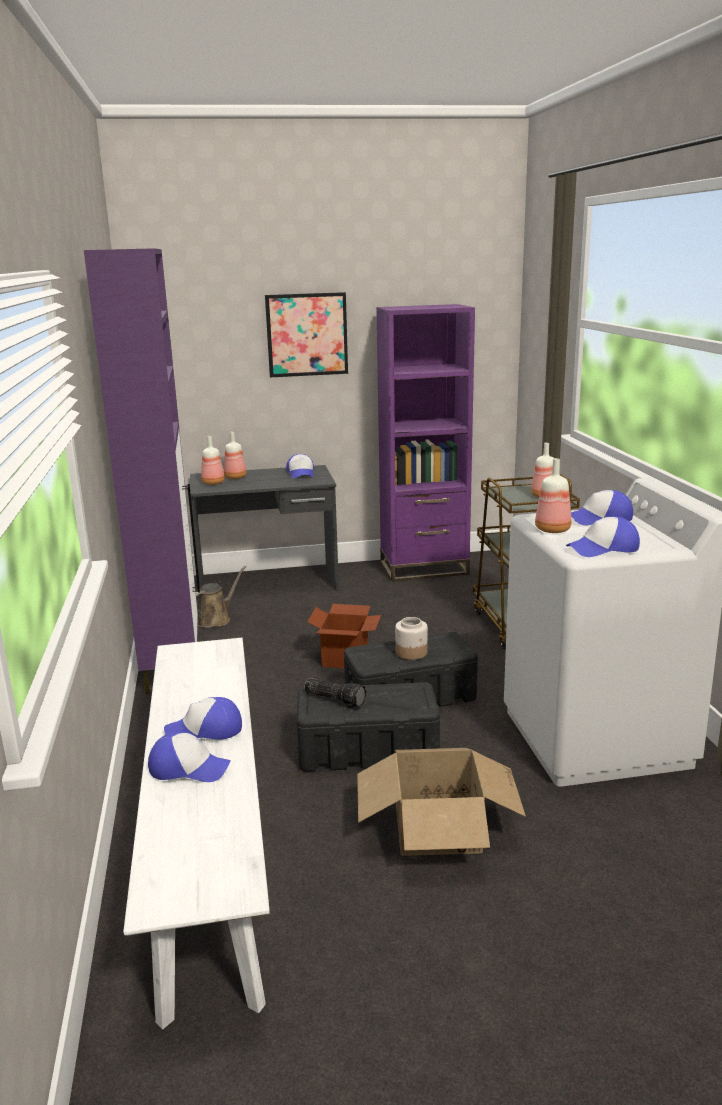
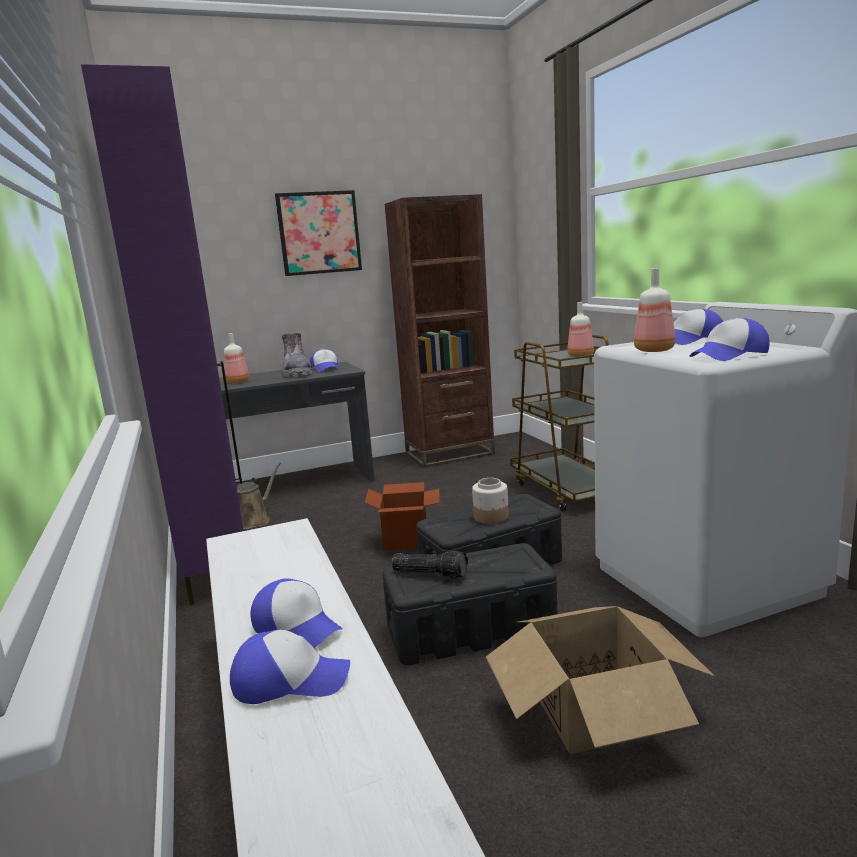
camera: 10 degrees left, 5 degrees down
(205, 730) = (297, 626): cap -> cap turned 120 degrees counterclockwise
(234, 477) = (258, 376): bottle -> none
(271, 478) = (297, 373): none -> grey boot
(424, 568) = (449, 454): purple bookcase -> brown bookcase

